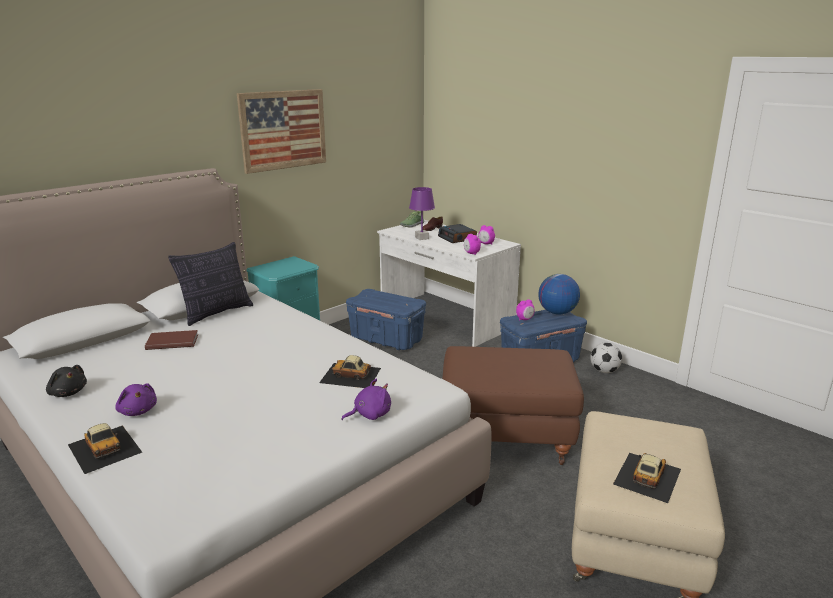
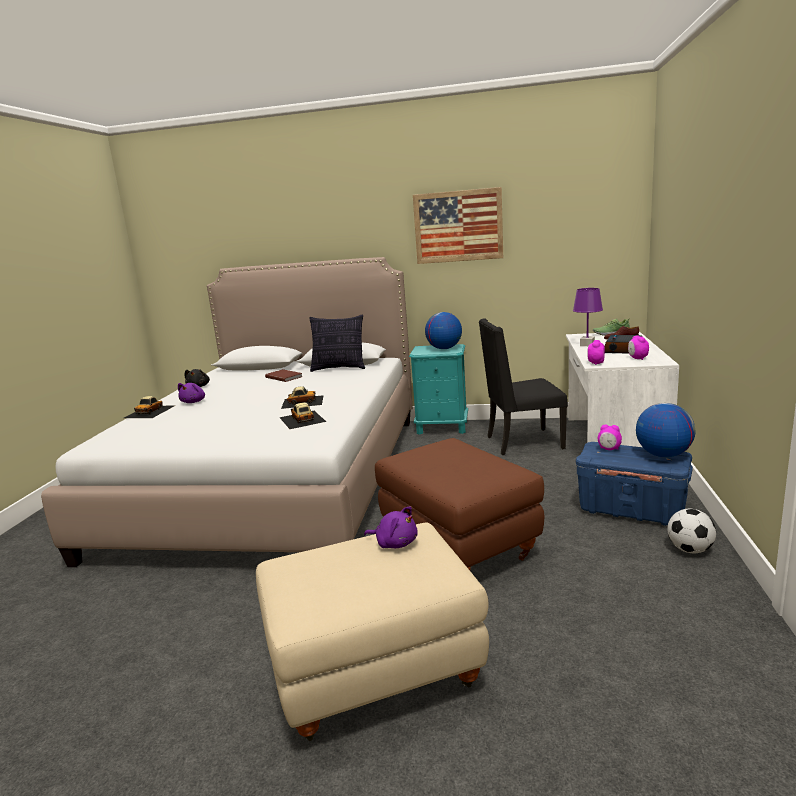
camera: 55 degrees right, 5 degrees down
(290, 265) = (444, 348): none -> globe
(370, 414) = (251, 441): purple plush toy -> purple plush toy (395, 543)
(386, 339) = (522, 442): blue storage box -> black chair
(647, 476) = (320, 575): toy car -> toy car (302, 401)

